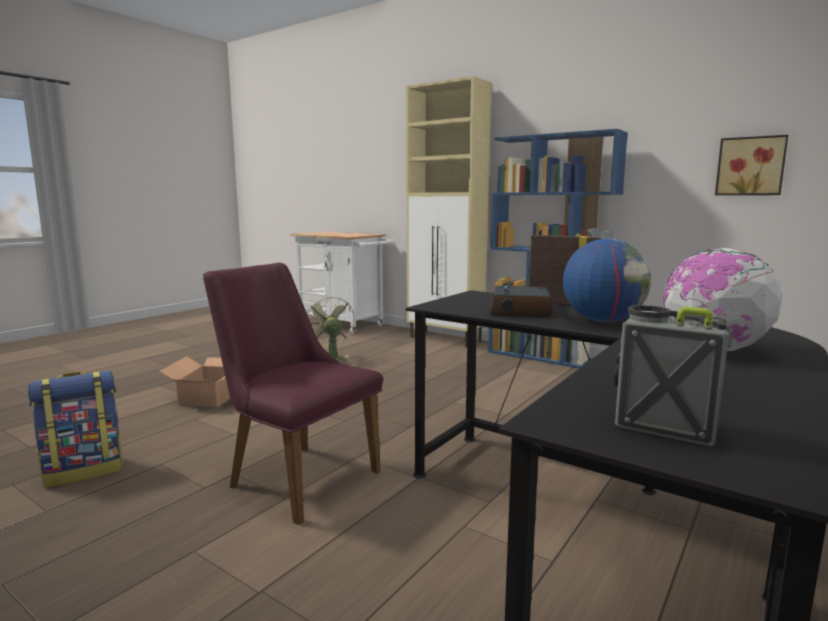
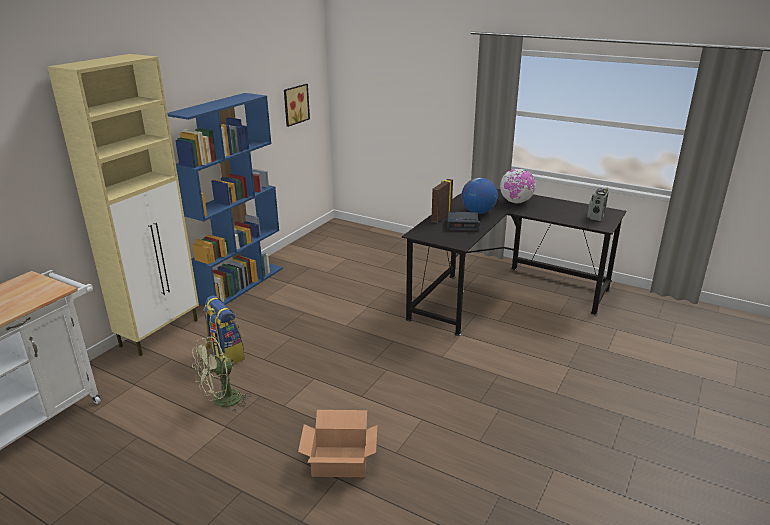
camera: 95 degrees left, 15 degrees up
(84, 470) = (502, 478): backpack -> backpack (225, 354)
(294, 475) = (473, 376): purple chair -> none

